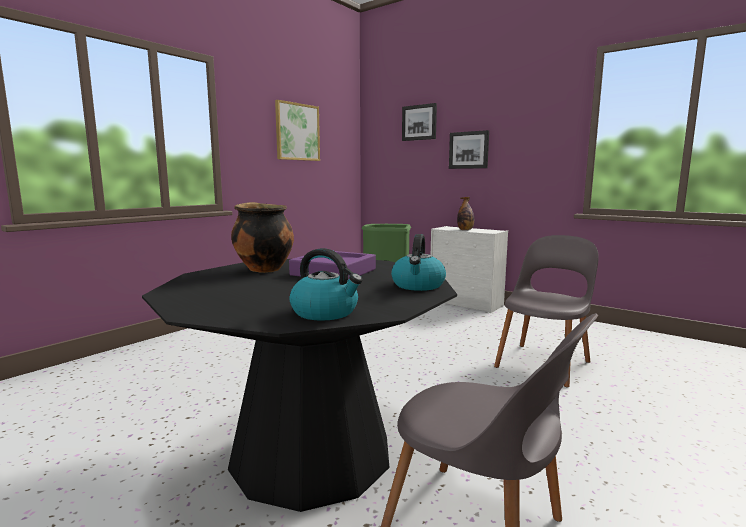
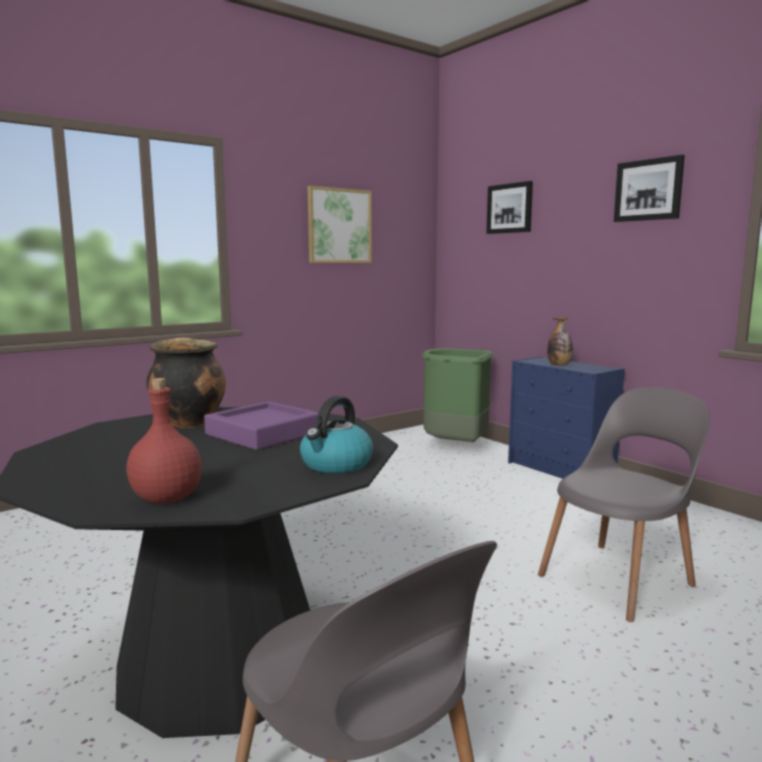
camera: 15 degrees right, 0 degrees up
(326, 312) = (166, 498): kettle -> red bottle
(466, 303) = (561, 471): white dresser -> blue dresser
(469, 150) = (574, 248): picture -> picture (648, 190)

